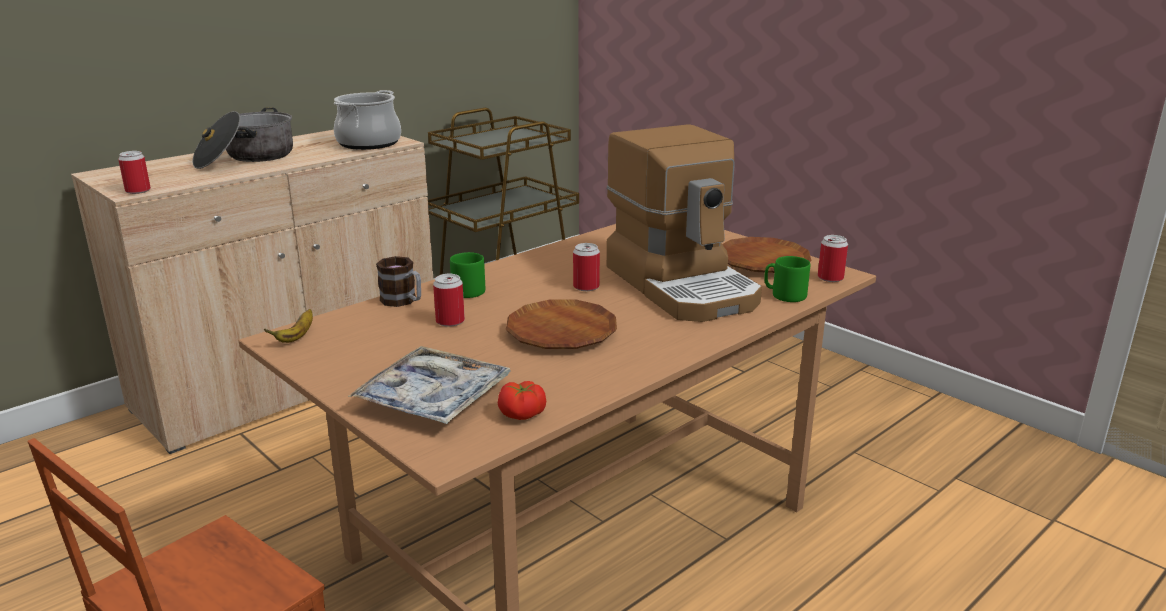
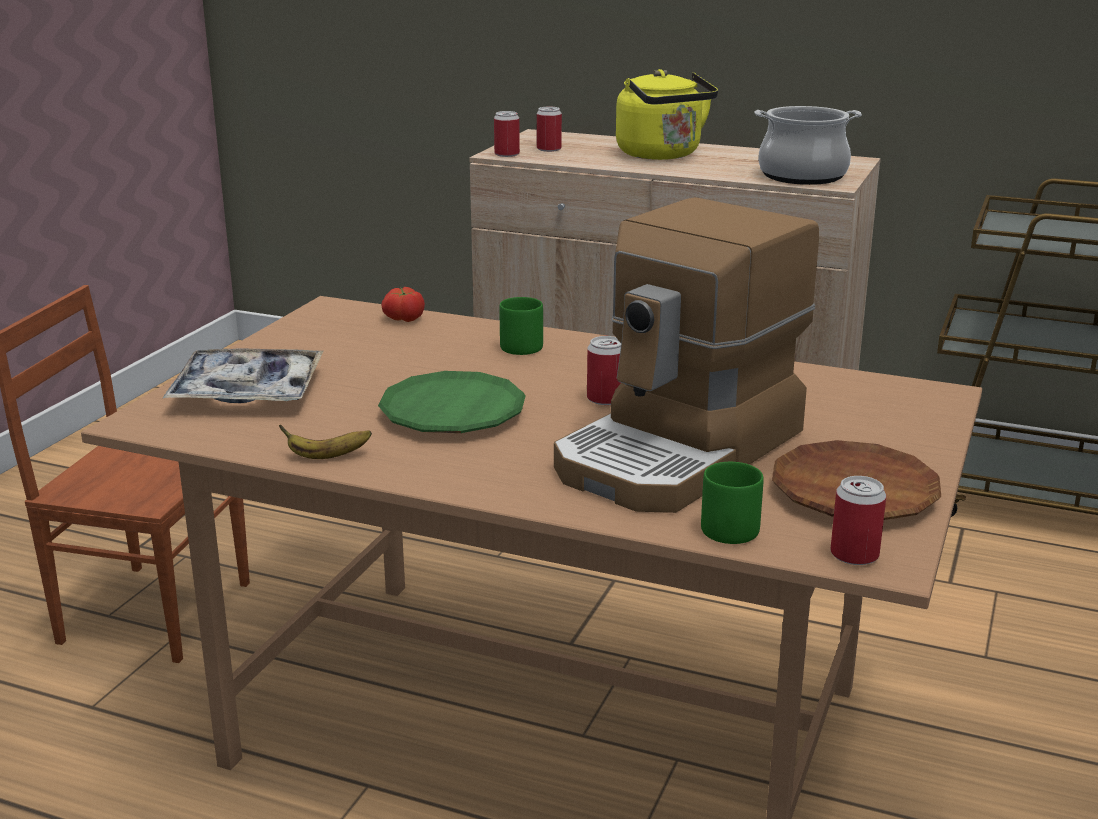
camera: 65 degrees right, 0 degrees up
(246, 158) = (662, 155): cooking pot -> yellow kettle
(296, 337) = (340, 311): banana -> banana (327, 456)
(403, 301) = (464, 328): mug -> none
(450, 321) = (432, 358): can -> can (549, 149)
(522, 415) = (233, 435): tomato -> tomato (403, 318)
(561, 332) = (452, 413): brown plate -> green plate

